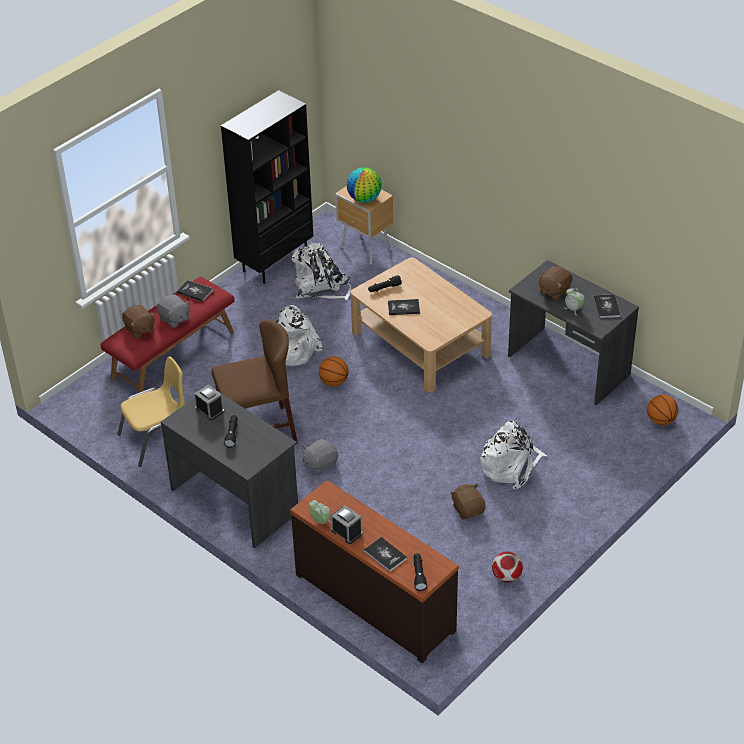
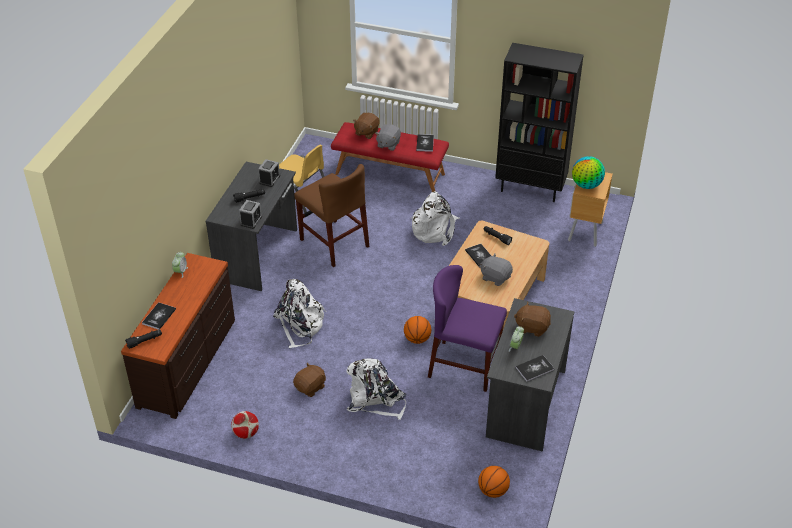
camera: 65 degrees right, 0 degrees up
(320, 287) = (519, 222): white backpack -> white backpack (300, 325)
(320, 464) = (317, 286): grey plush toy -> grey plush toy (495, 277)
(334, 382) = (412, 265): basketball -> basketball (417, 339)
(347, 532) = (175, 289): alarm clock -> alarm clock (251, 221)
(499, 390) = (464, 366): none -> purple chair

